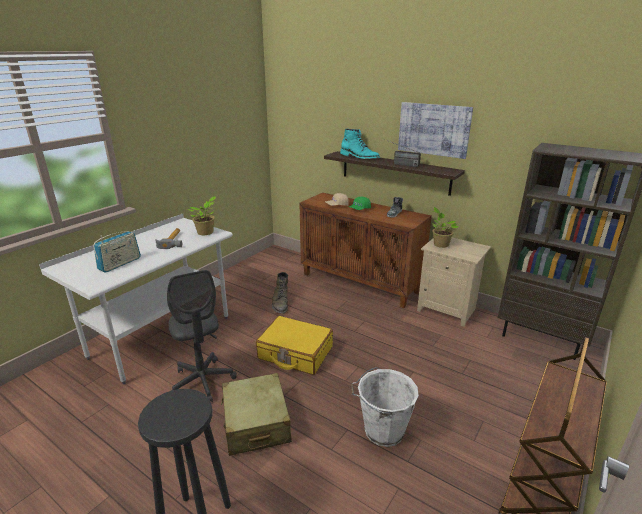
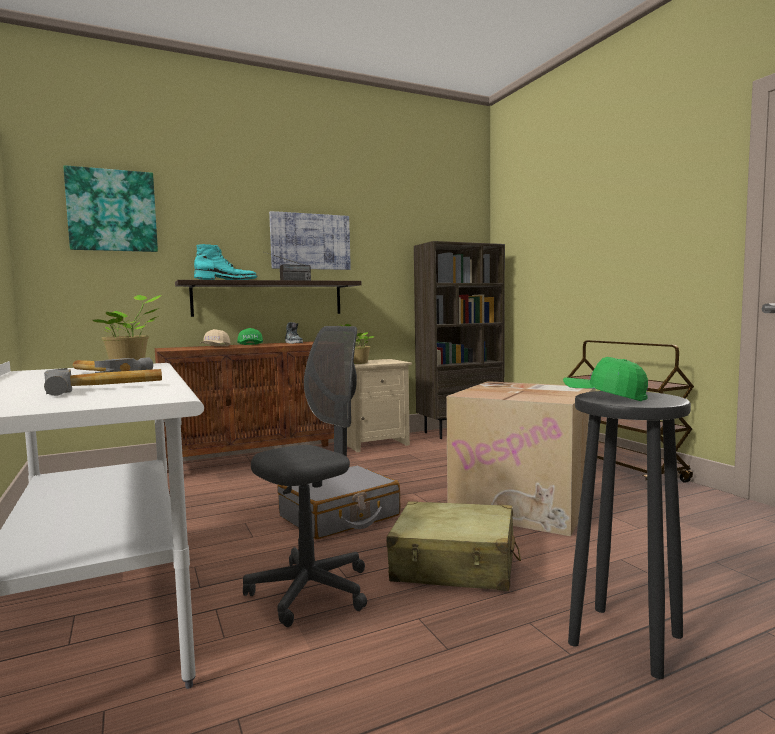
camera: 60 degrees left, 20 degrees down
(120, 264) = (106, 389): radio -> hammer
(173, 401) = (604, 397): none -> green cap
(203, 381) = (310, 591): grey office chair -> grey office chair turned 45 degrees counterclockwise
(280, 303) = (208, 504): green boot -> none
(295, 353) = (340, 517): yellow suitcase -> grey suitcase
(308, 100) = (112, 211): none -> picture
(382, 430) = (525, 504): white bucket -> cardboard box

